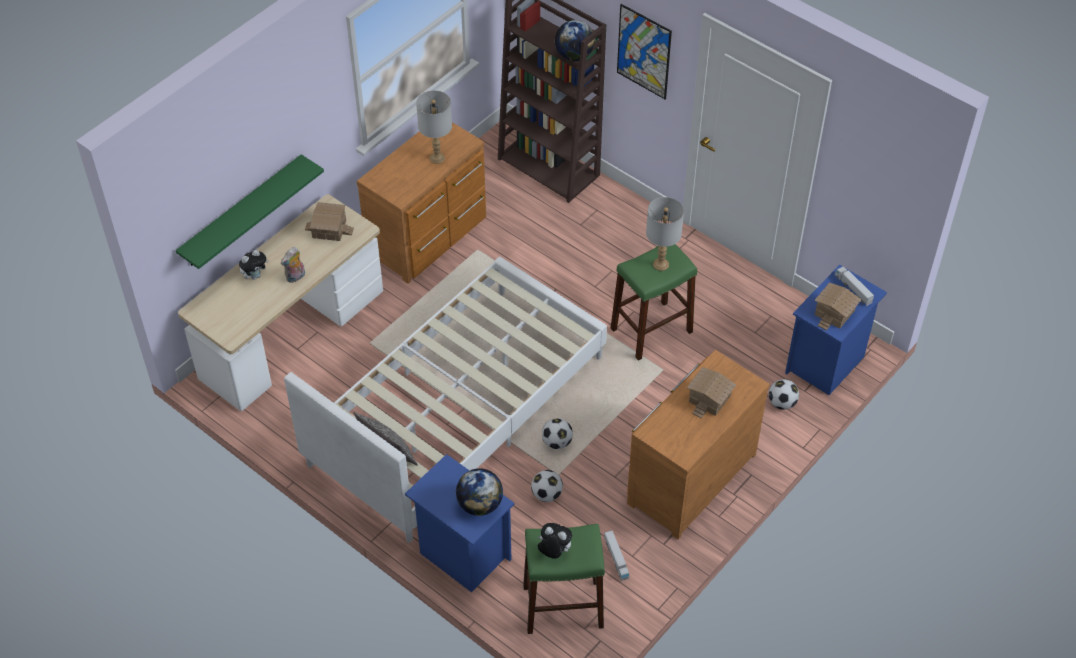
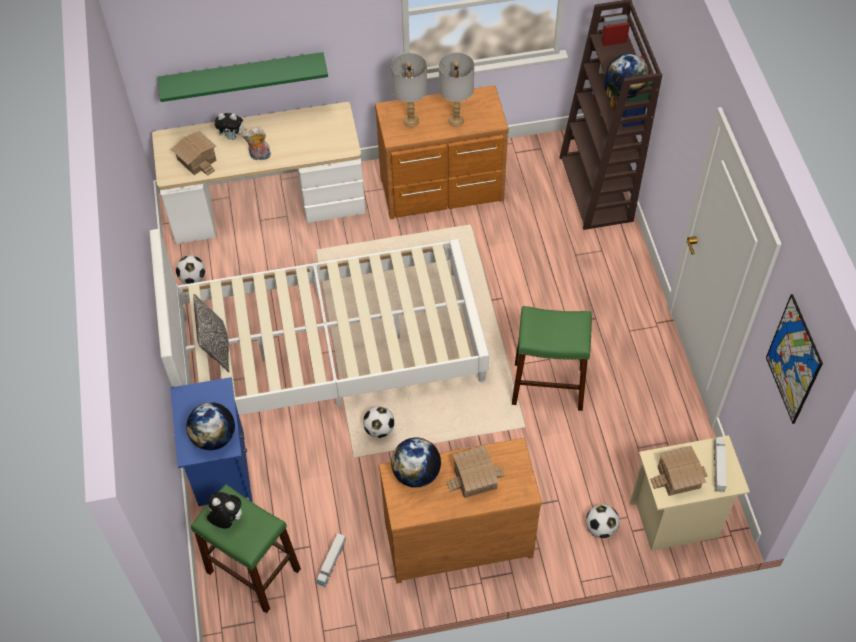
camera: 40 degrees right, 5 degrees up
(329, 228) = (322, 131): toy house -> toy house (197, 159)
(546, 494) = (330, 467): football -> football (193, 278)
(553, 551) = (226, 519): plush toy -> plush toy turned 45 degrees counterclockwise
(644, 51) = (679, 120): picture -> picture (793, 360)
(661, 264) = (559, 330): grey table lamp -> grey table lamp (411, 121)
(666, 422) = (416, 473): none -> globe
(826, 364) = (676, 520): blue nightstand -> beige nightstand

